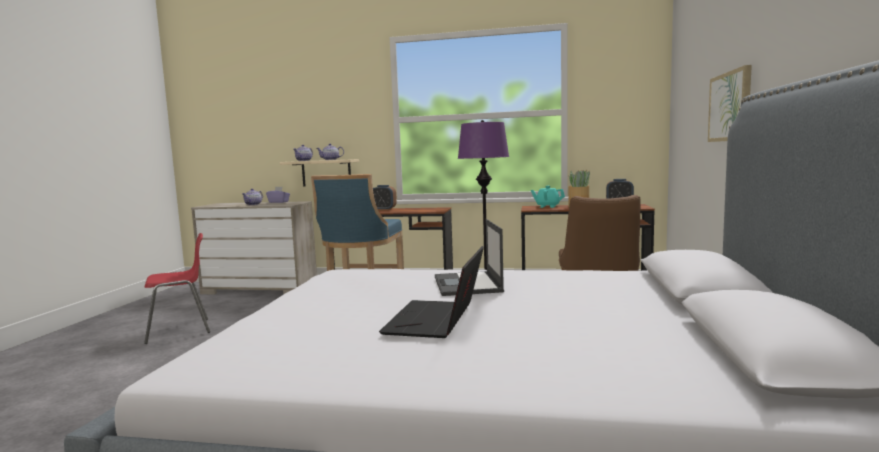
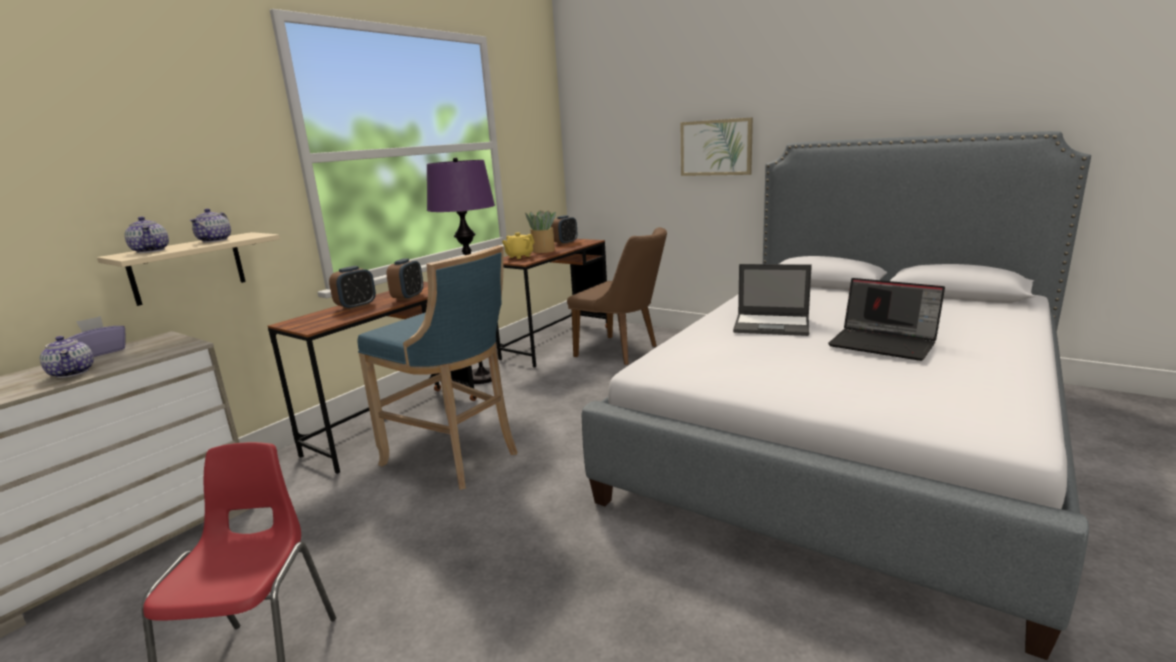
camera: 65 degrees left, 10 degrees up
(408, 211) = (408, 297): none -> alarm clock
(547, 206) = (519, 256): turquoise teapot -> yellow teapot

